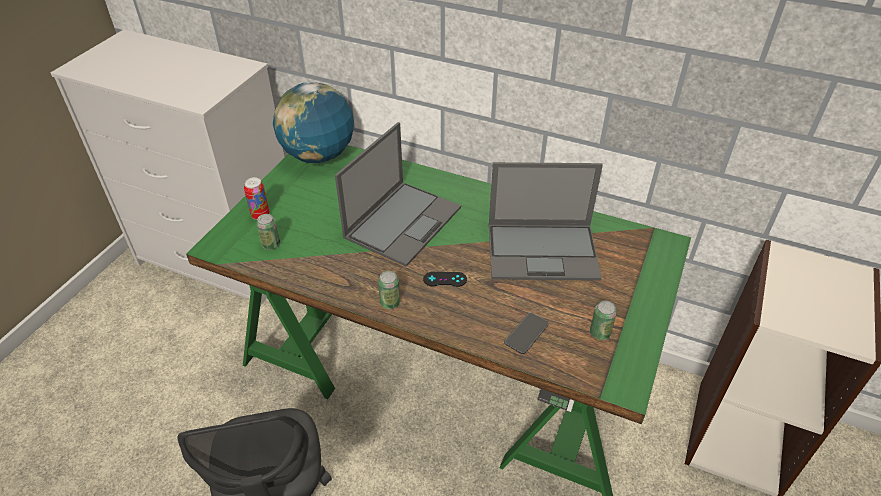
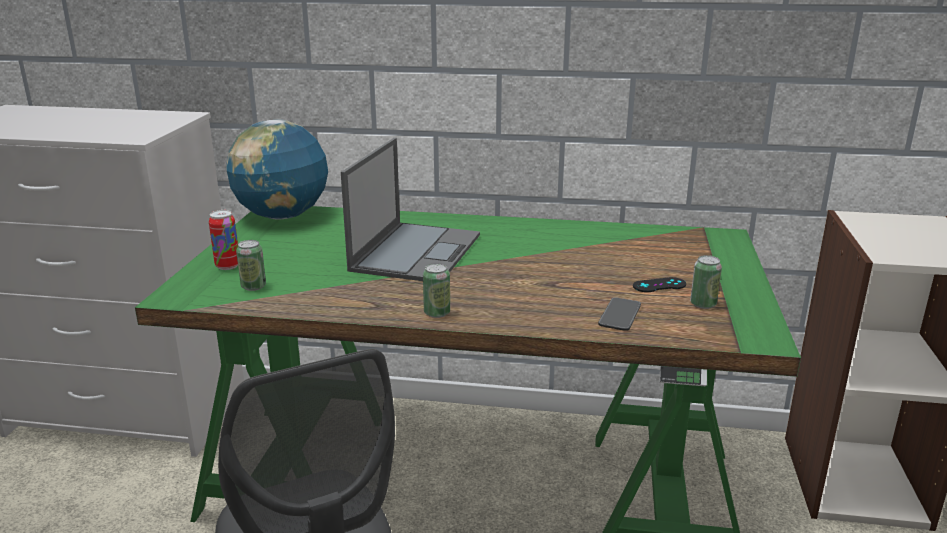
camera: 15 degrees left, 20 degrees down
(445, 279) = (494, 287): black game controller -> black game controller (659, 285)
(543, 251) = (596, 255): laptop -> none

